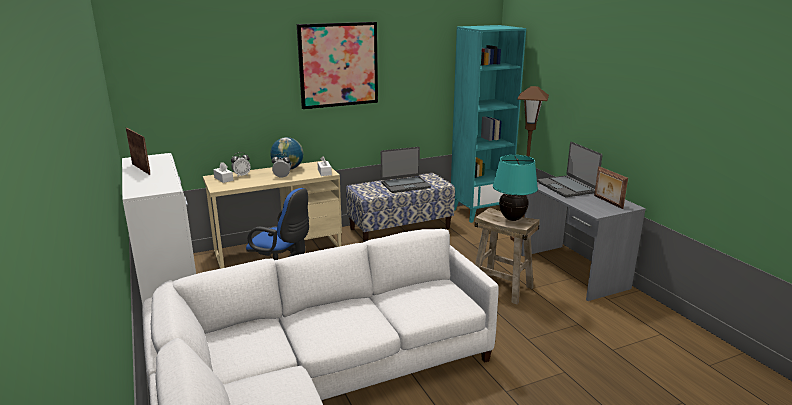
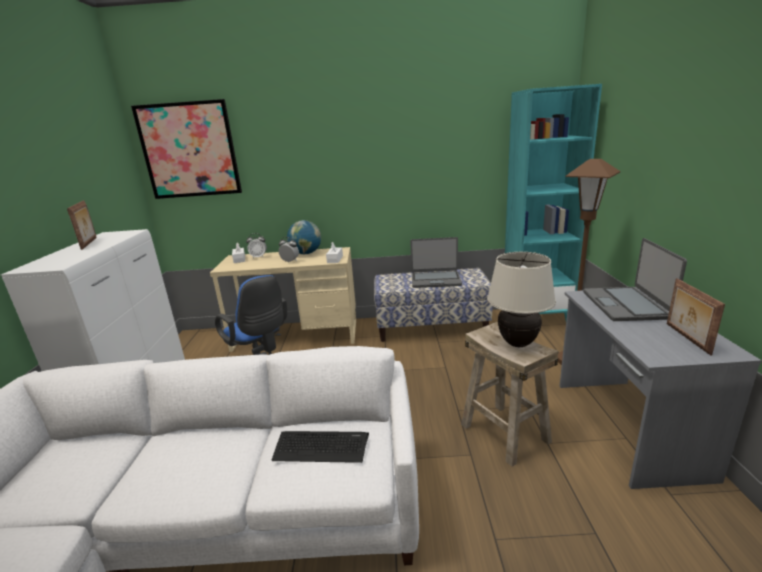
camera: 25 degrees right, 0 degrees up
(338, 65) = (363, 143): picture -> picture (189, 150)
(425, 295) = (321, 447): none -> keyboard
(512, 218) = (517, 343): turquoise table lamp -> beige table lamp

